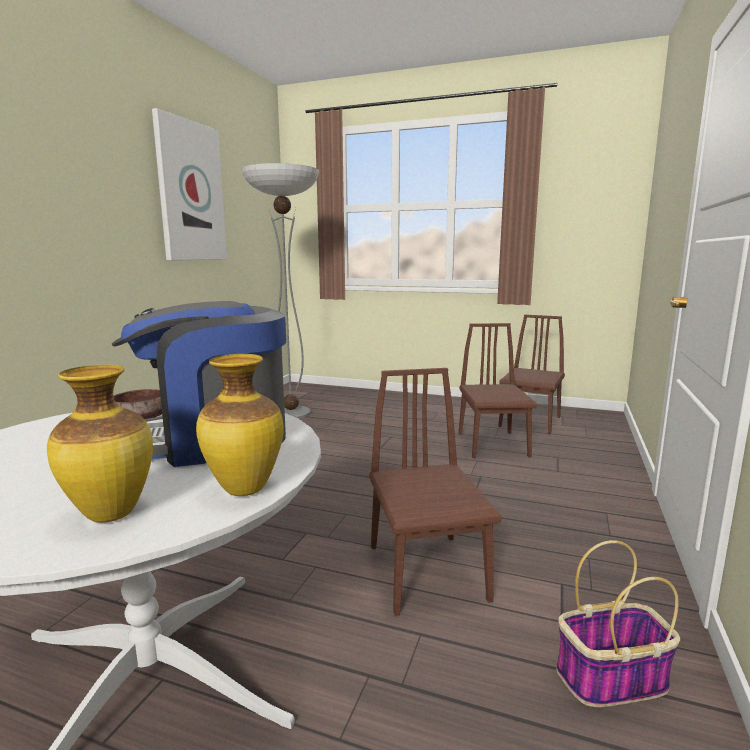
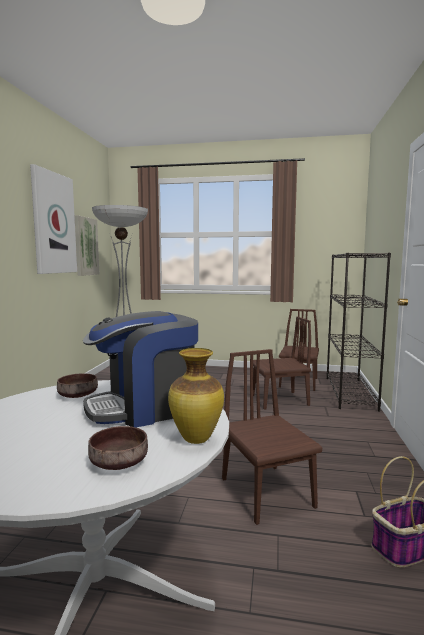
camera: 10 degrees left, 5 degrees down
(113, 514) = (120, 462): vase -> brown bowl
(242, 225) = (86, 246): none -> picture
(492, 444) = (279, 400): brown chair -> brown chair turned 90 degrees clockwise
(604, 440) = (350, 393): none -> black bookcase

